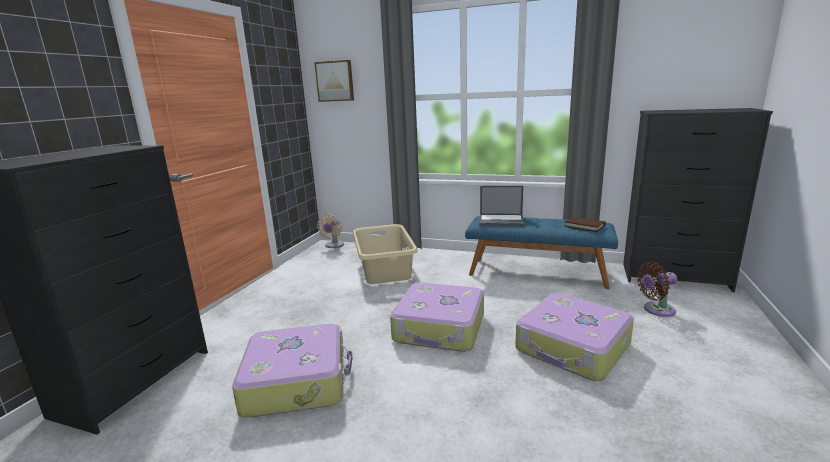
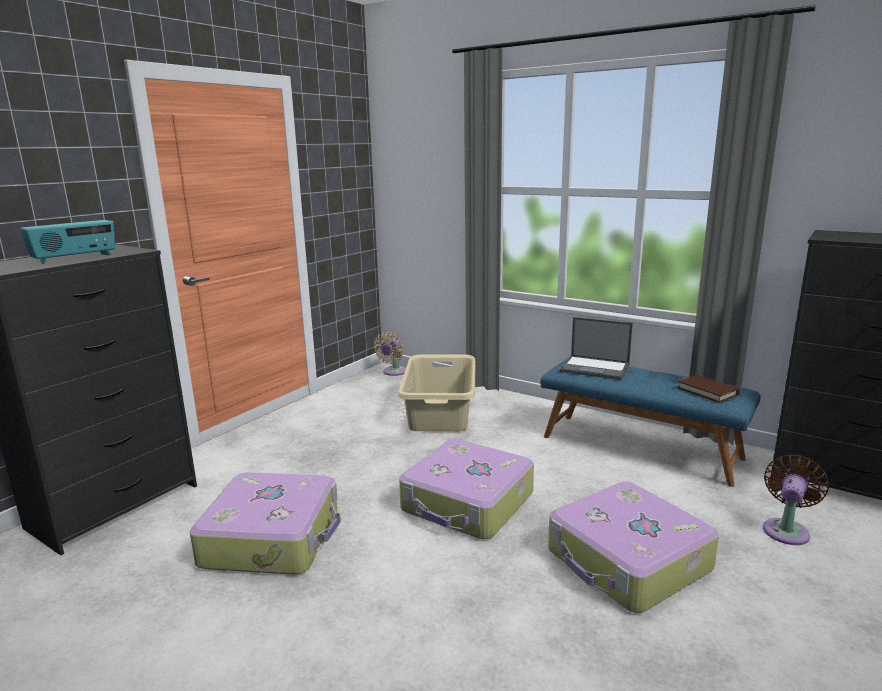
camera: 15 degrees right, 0 degrees up
(84, 154) = (75, 258): none -> radio
(335, 81) = (409, 163): picture -> none
(656, 310) = (786, 529): brown fan -> brown fan turned 120 degrees clockwise

